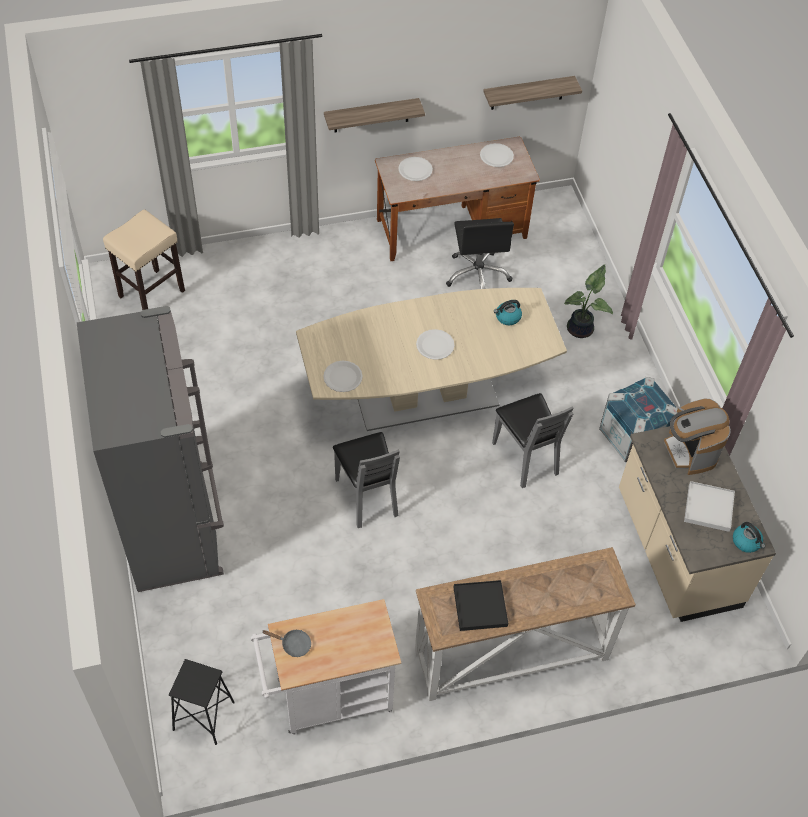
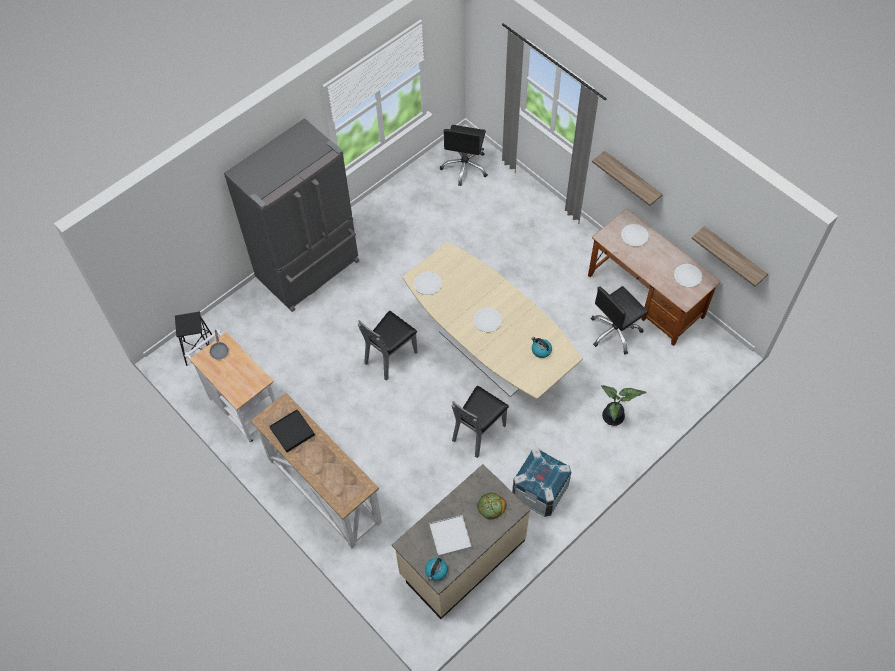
camera: 65 degrees right, 5 degrees up
(151, 294) = (465, 167): beige stool -> black office chair
(690, 451) = (491, 506): coffee machine -> bread

